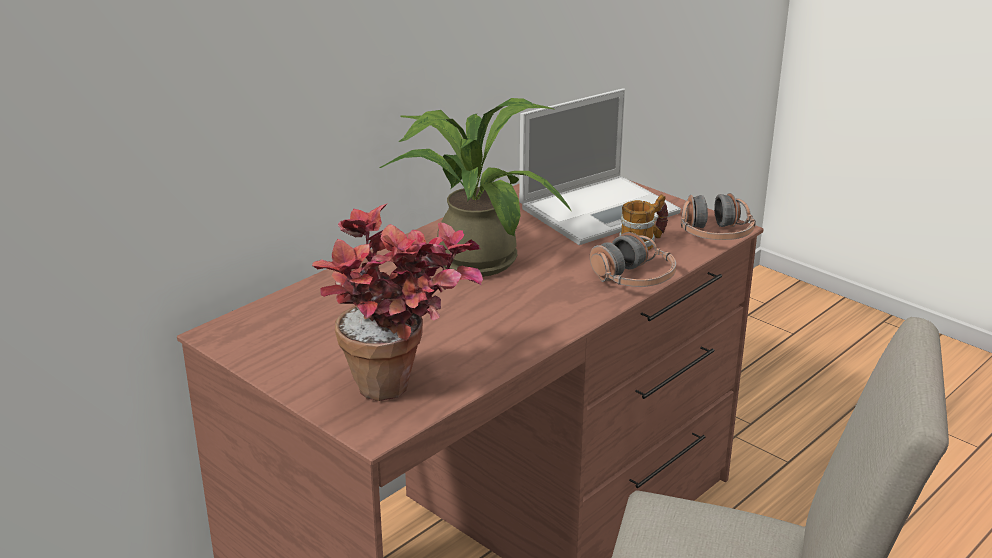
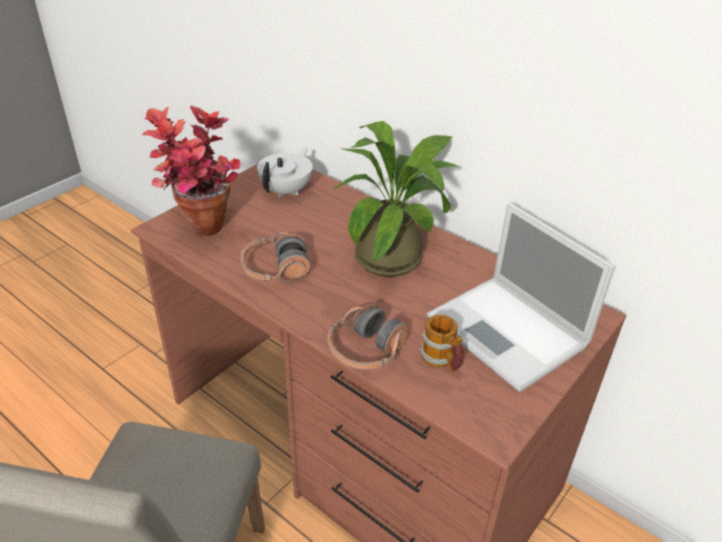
camera: 85 degrees right, 10 degrees up
(300, 325) = (287, 191): none -> white teapot
(715, 234) = (475, 419): headphones -> headphones (275, 269)

